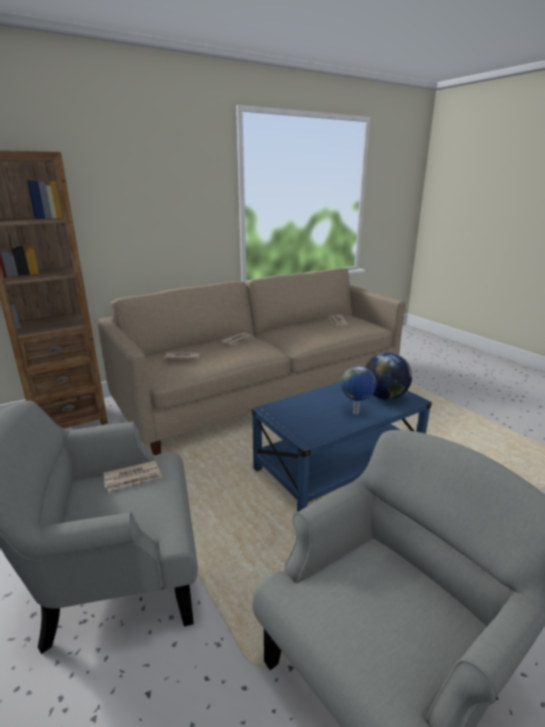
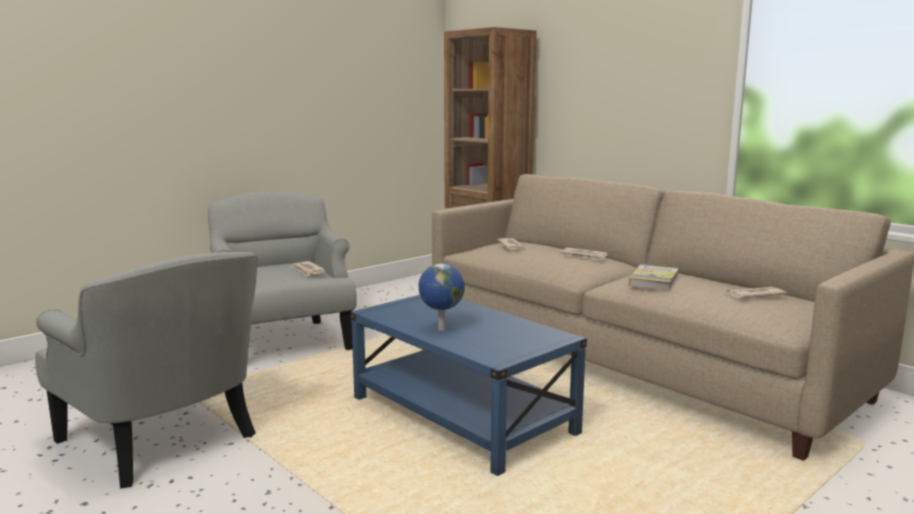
camera: 80 degrees right, 10 degrees down
(303, 334) = (654, 280): none -> book
(384, 397) = (498, 343): globe -> none

